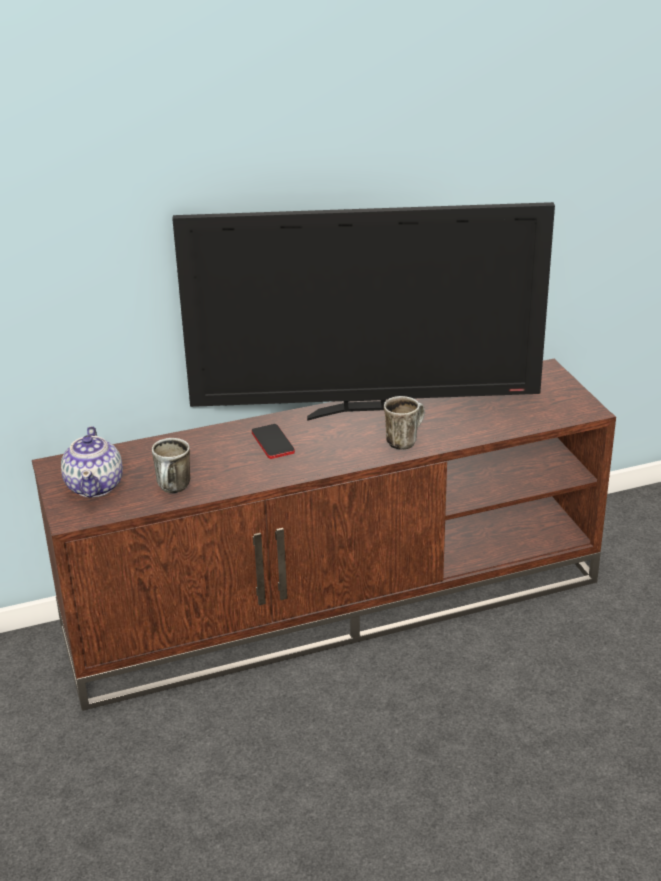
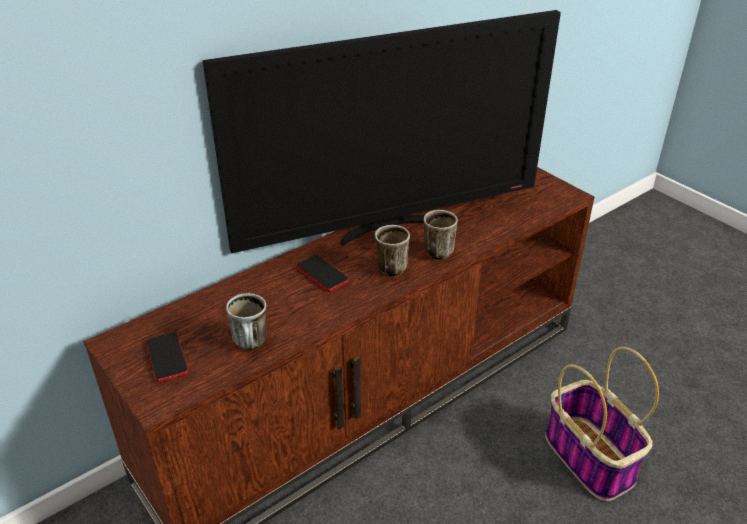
camera: 20 degrees left, 5 degrees up
(95, 485) = (167, 358): teapot -> phone
(344, 446) = (390, 265): none -> mug
(544, 712) = (591, 459): none -> basket

